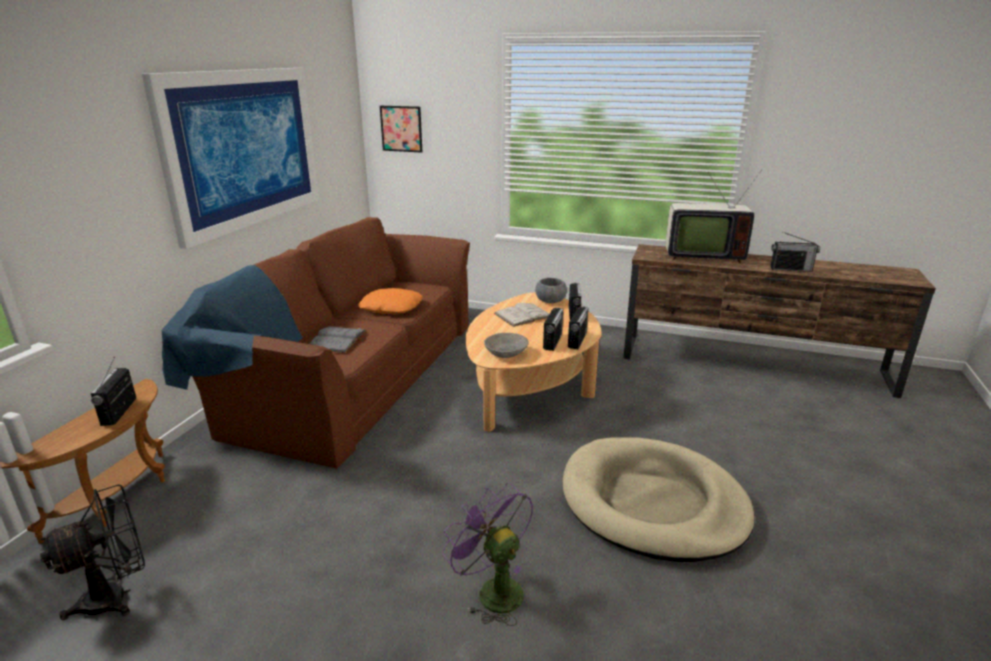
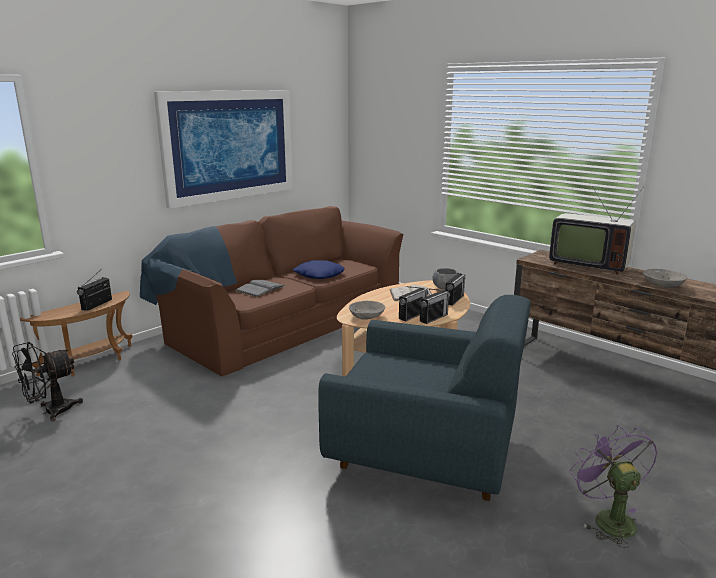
camera: 25 degrees right, 5 degrees down
(117, 596) = (51, 411): black fan -> black fan turned 150 degrees clockwise
(391, 308) = (318, 275): orange pillow -> blue pillow
(401, 128) = (373, 139): picture -> none
(492, 590) = (254, 472): purple fan -> purple fan (608, 518)
(653, 503) = (425, 455): beige dog bed -> blue armchair
(790, 269) = (663, 286): radio -> grey bowl

